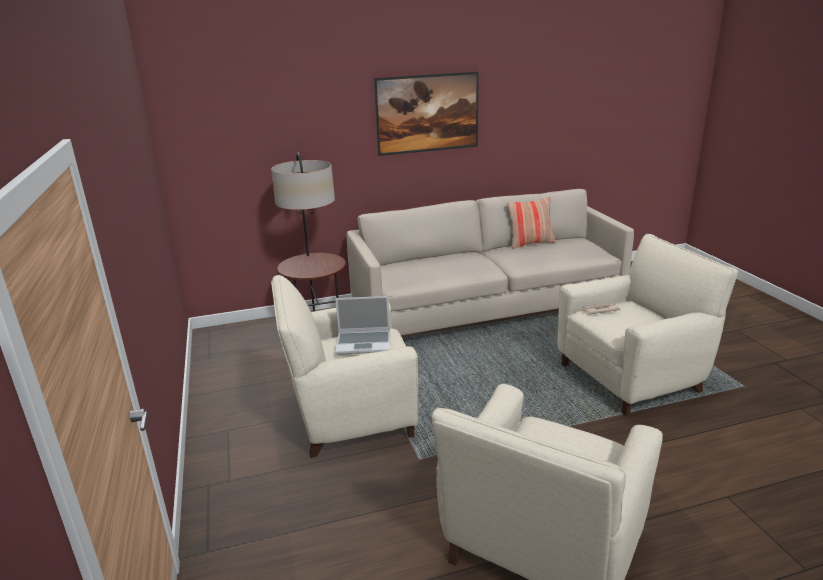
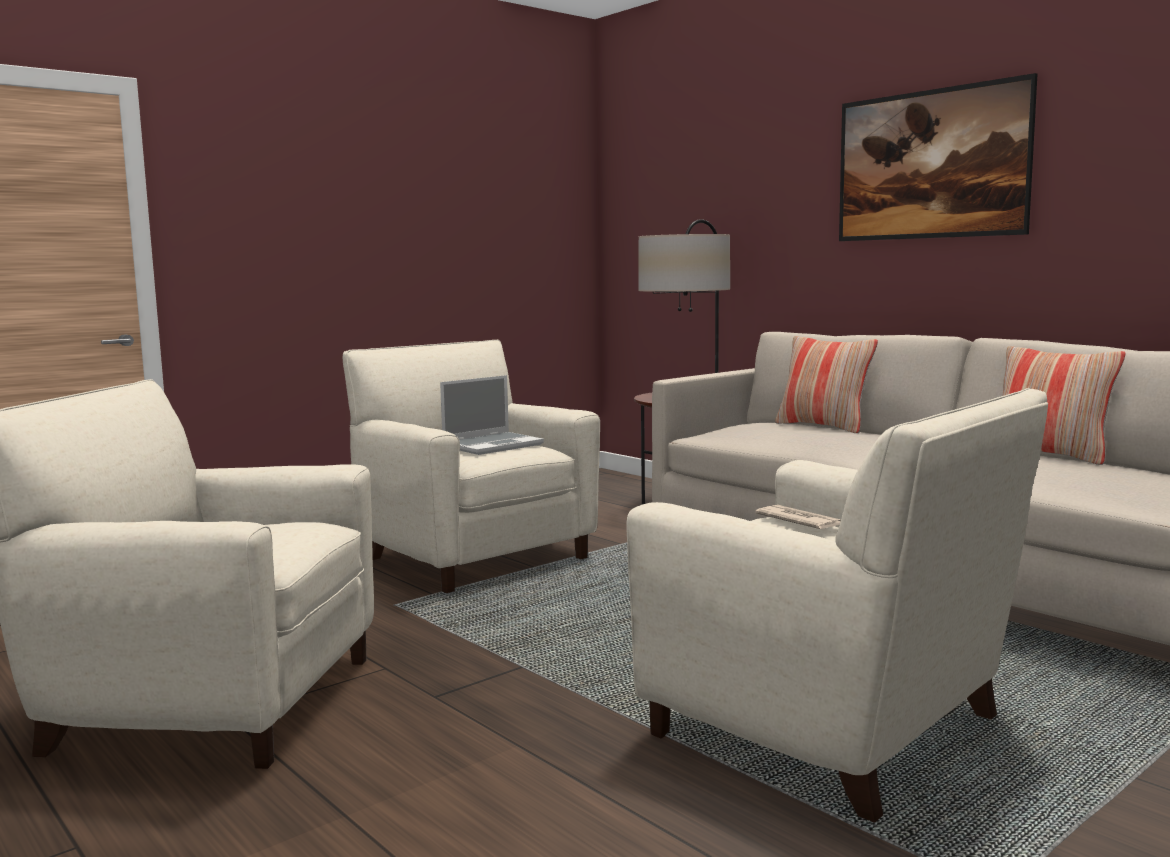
camera: 65 degrees right, 15 degrees down
(364, 343) = (493, 445): laptop -> laptop turned 105 degrees counterclockwise
(427, 259) = (823, 426): none -> pillow

